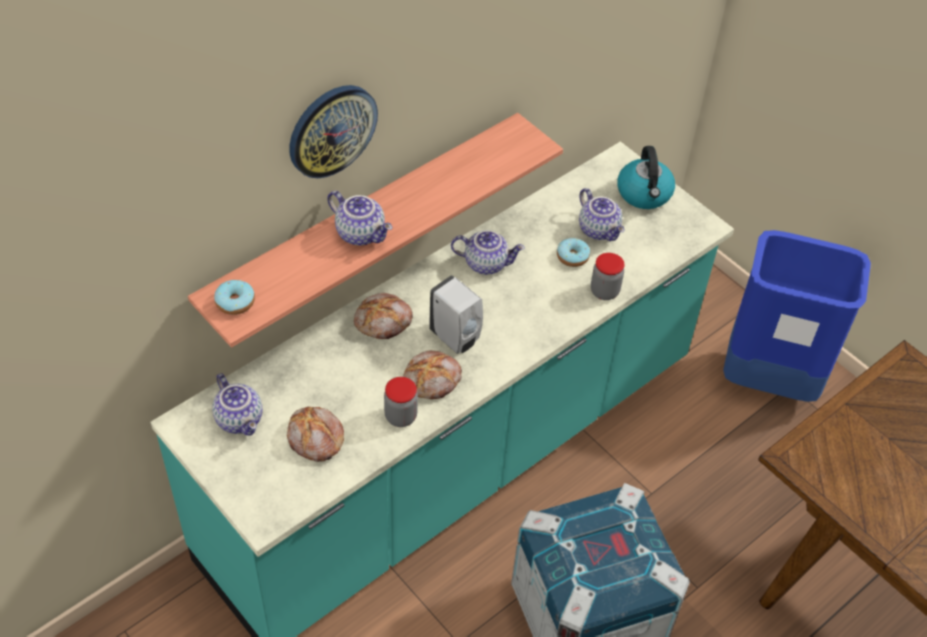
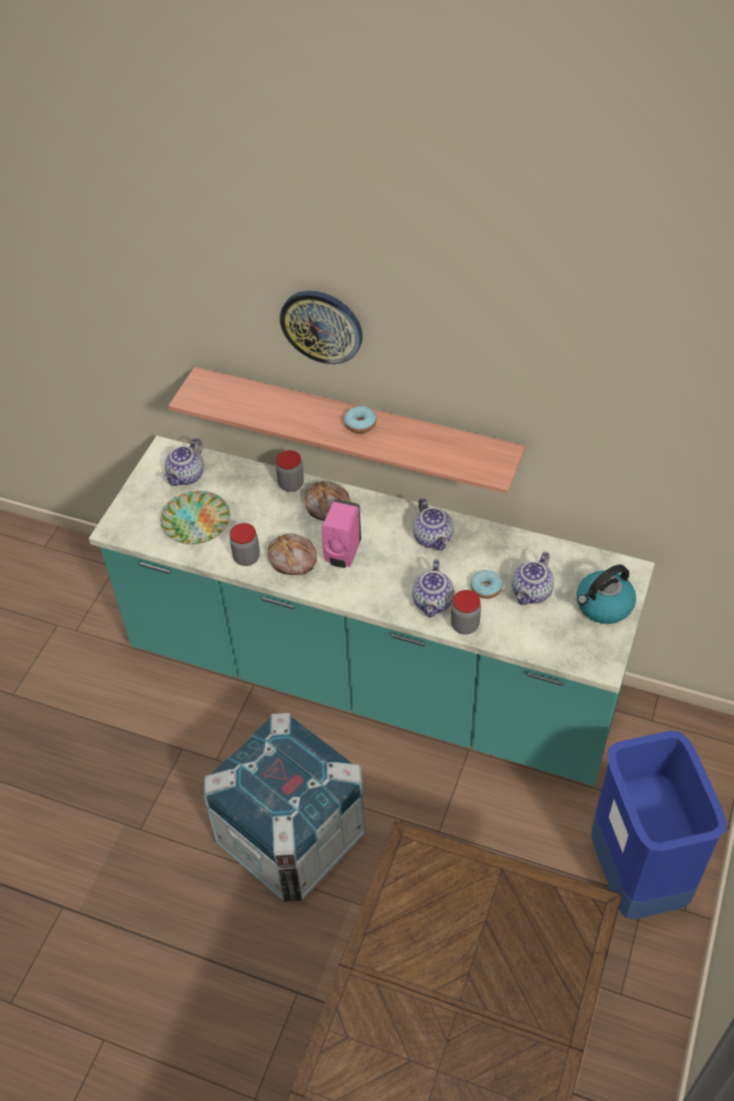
camera: 65 degrees right, 0 degrees up
(235, 302) = (204, 390): donut -> donut (360, 424)
(315, 439) = (195, 522): bread -> plate
(329, 336) = (291, 484): none -> jar
(361, 233) = (316, 419): teapot -> teapot (434, 602)
(456, 338) = (342, 555): white soap dispenser -> pink soap dispenser

